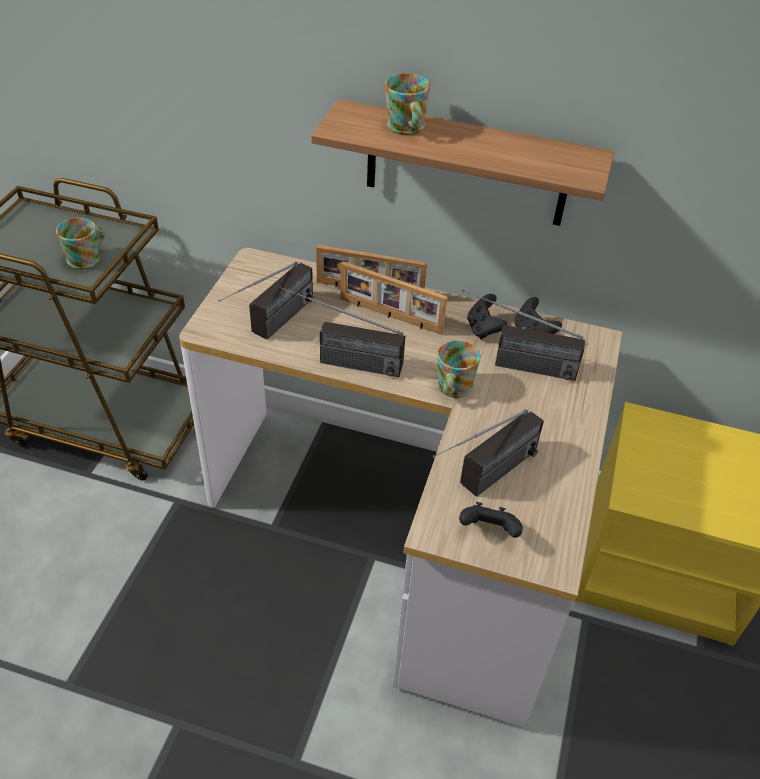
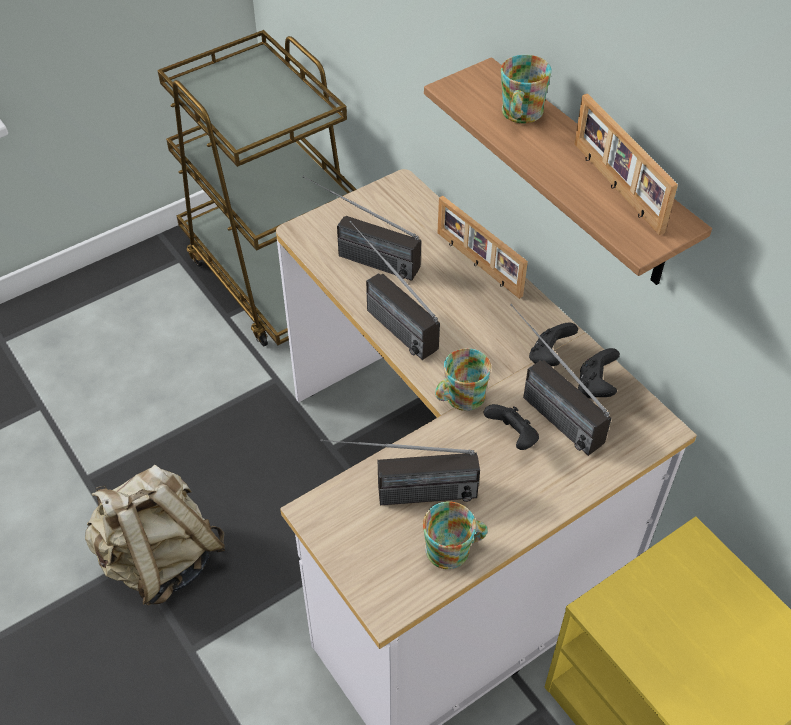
camera: 40 degrees right, 5 degrees up
(88, 257) = (266, 121): mug -> mug (454, 549)
(203, 707) = (161, 559): none -> beige backpack
(272, 327) = (358, 256): radio -> radio turned 45 degrees clockwise
(390, 316) = (472, 298): picture frame -> picture frame (615, 187)
(488, 531) = (360, 540): black game controller -> black game controller (512, 437)

